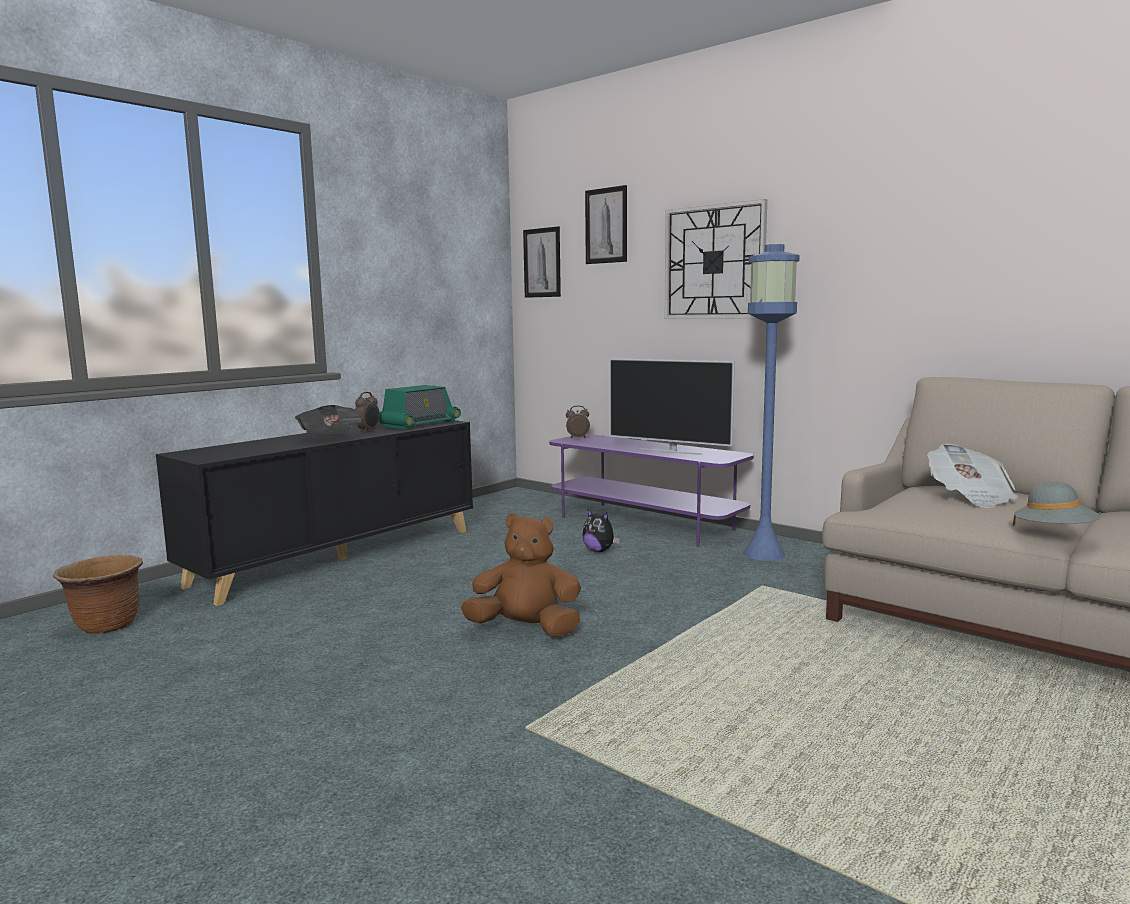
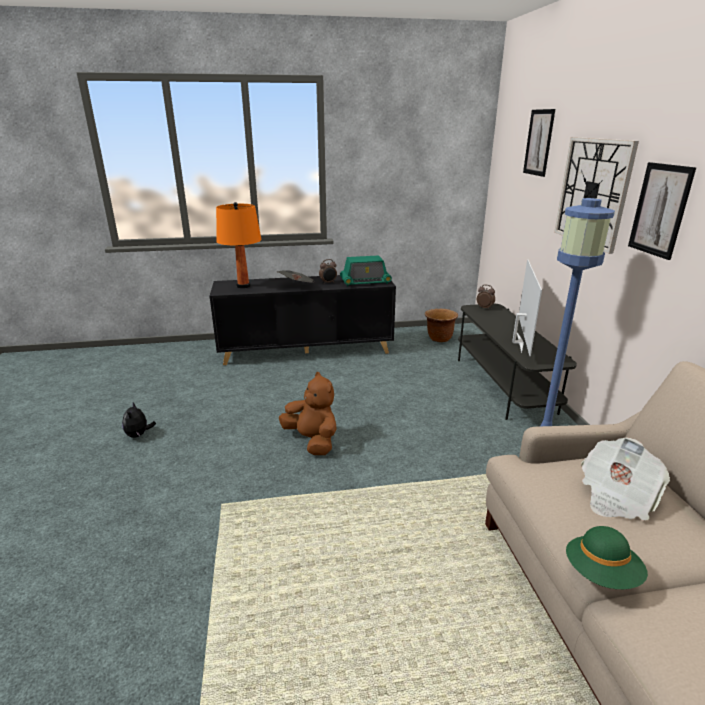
camera: 40 degrees right, 15 degrees up
(107, 626) = (178, 361): brown planter -> brown planter (439, 338)
(233, 450) = (243, 286): none -> orange table lamp
(542, 263) = (503, 165): picture -> picture (660, 210)
(599, 551) = (437, 398): plush toy -> plush toy (139, 435)
(645, 523) = (503, 385): purple tv stand -> grey tv stand
(670, 451) = (517, 342): television -> television turned 150 degrees counterclockwise
(1054, 533) = (601, 574): grey hat -> green hat

